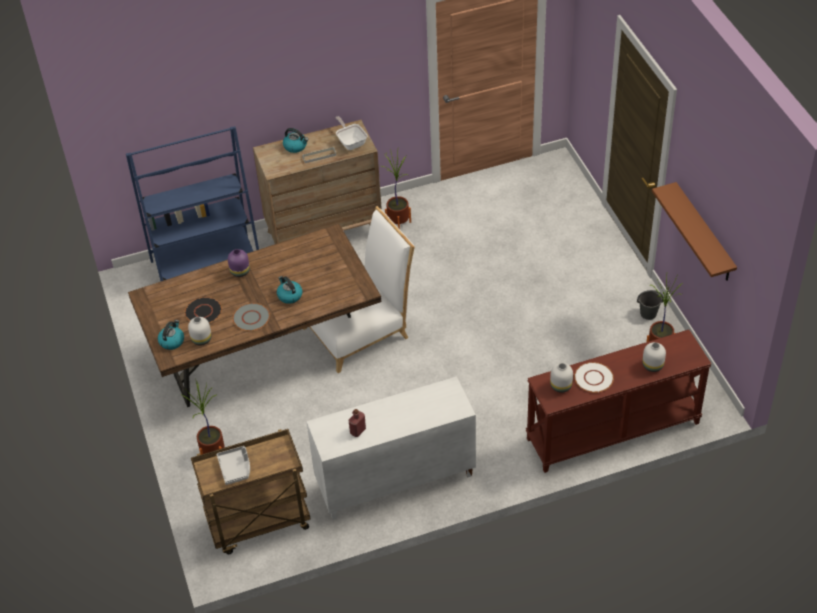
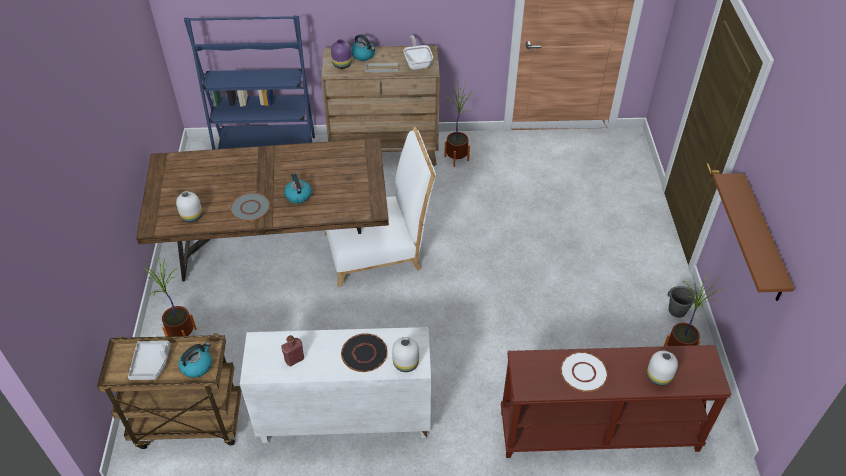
camera: 15 degrees right, 0 degrees up
(172, 341) = (163, 211): kettle -> kettle (197, 365)
(203, 311) = (209, 189): black plate -> black plate (364, 353)
(239, 272) = (263, 160): purple vase -> purple vase (341, 65)
(560, 386) = (541, 371): white vase -> white vase (405, 363)

